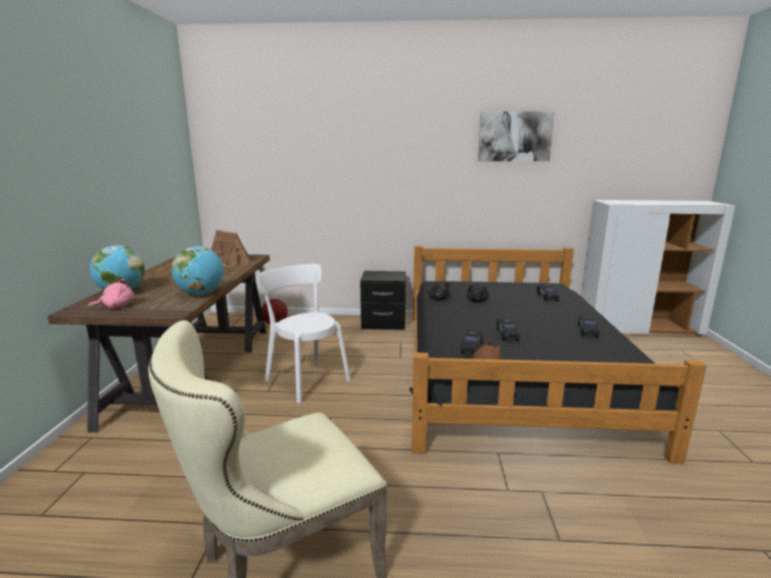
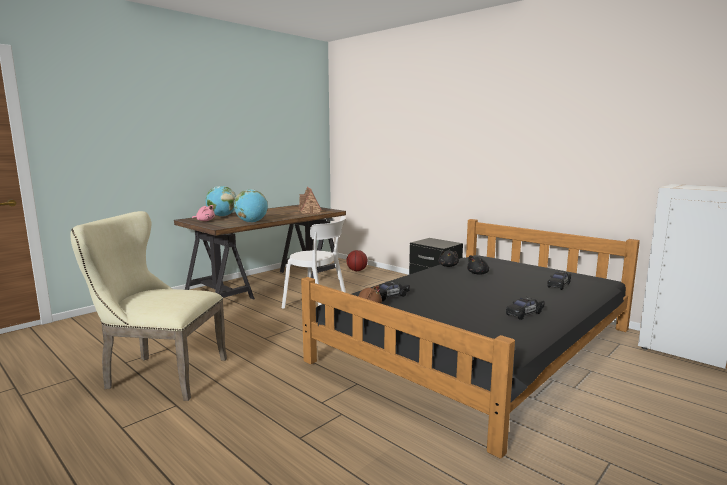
camera: 40 degrees right, 5 degrees down
(305, 378) = (318, 304): white chair -> white chair turned 120 degrees clockwise
(506, 335) = (440, 297): black toy car -> none
(515, 136) = (574, 111): picture -> none

